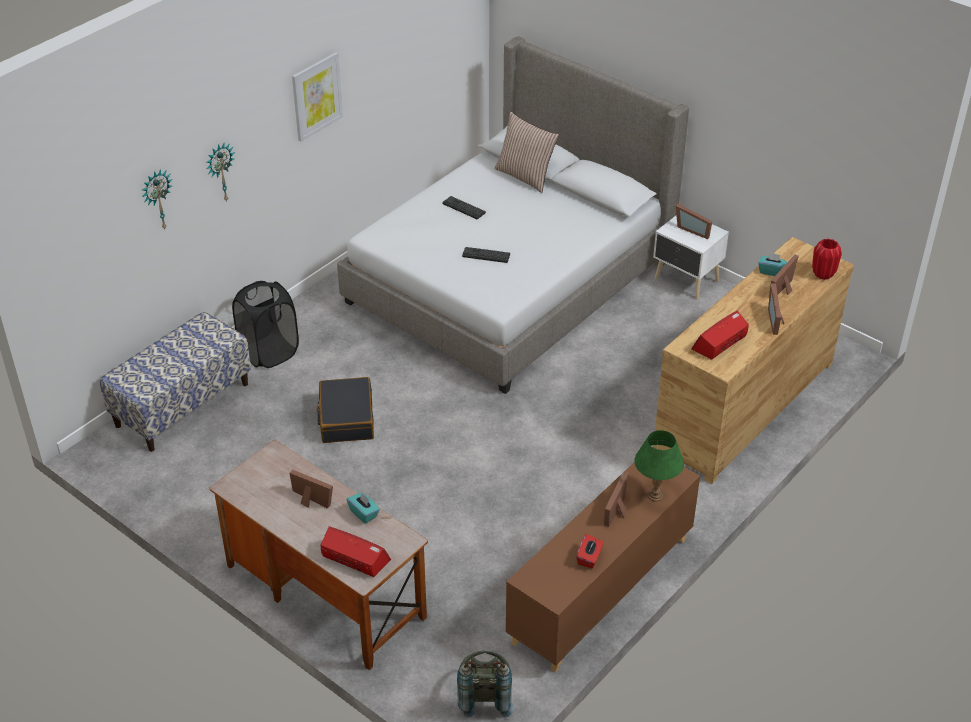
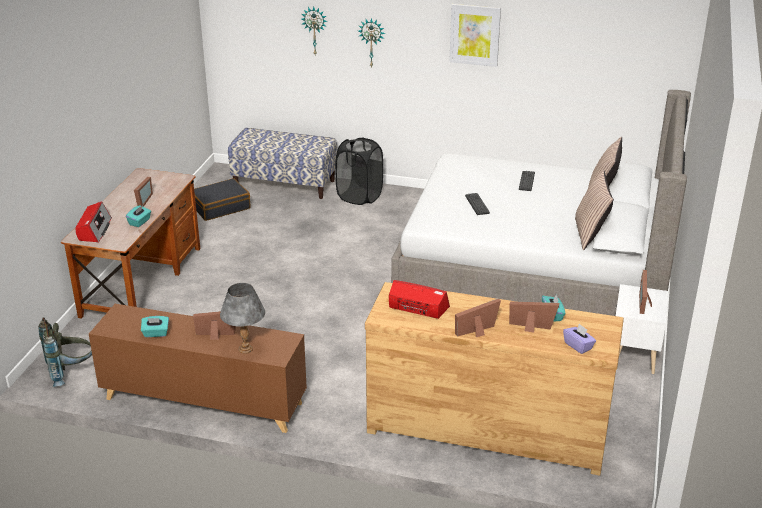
camera: 65 degrees right, 10 degrees down
(346, 418) = (315, 242): black suitcase -> black suitcase (220, 207)
(589, 558) = (156, 333): red tissue box -> turquoise tissue box
(591, 210) = (590, 234): none -> pillow
(655, 495) = (246, 349): green table lamp -> grey table lamp
(823, 274) = (578, 346): red vase -> purple tissue box

